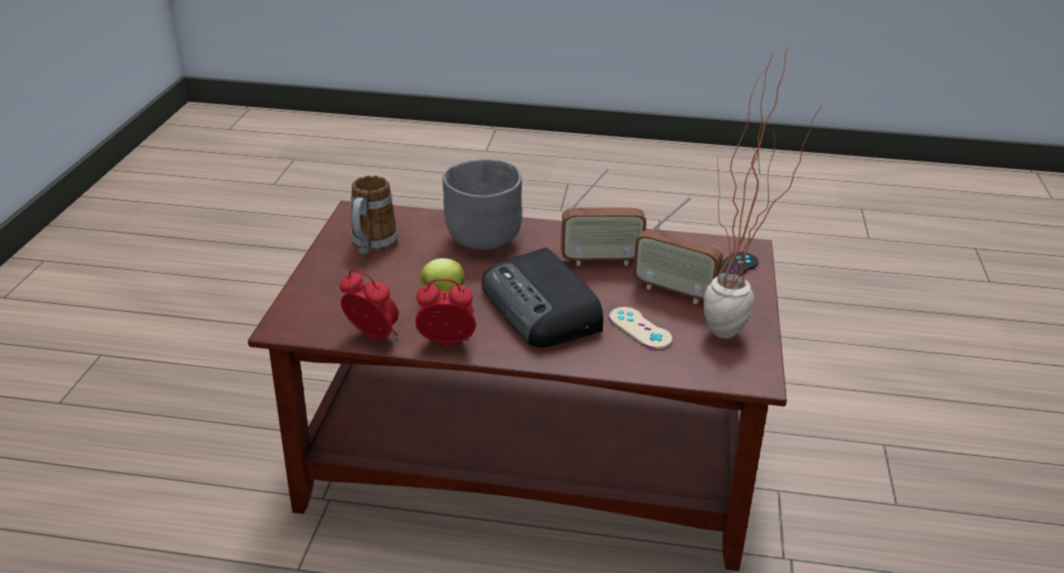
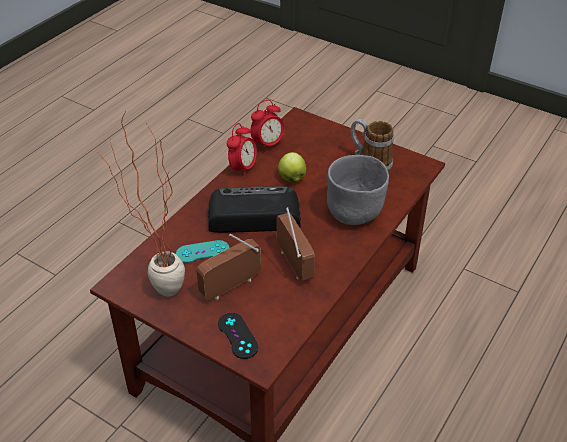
camera: 115 degrees right, 10 degrees up
(601, 260) = (293, 264): radio -> radio turned 135 degrees clockwise
(640, 328) = (202, 252): beige game controller -> turquoise game controller

